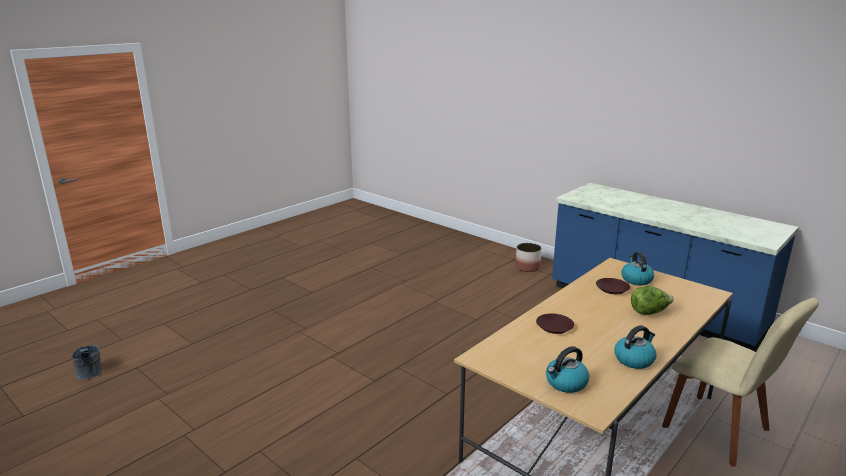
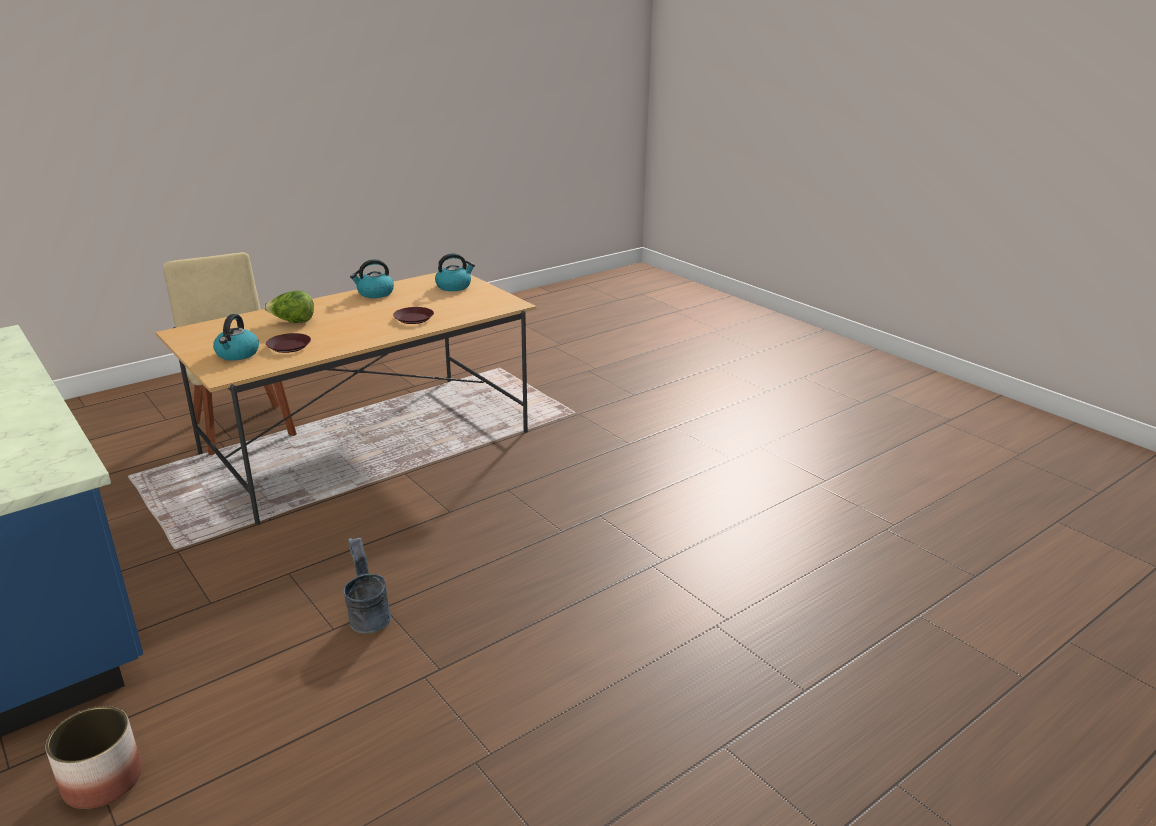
camera: 170 degrees left, 5 degrees up
(90, 375) = (1037, 571): grey bucket -> grey bucket (368, 616)

